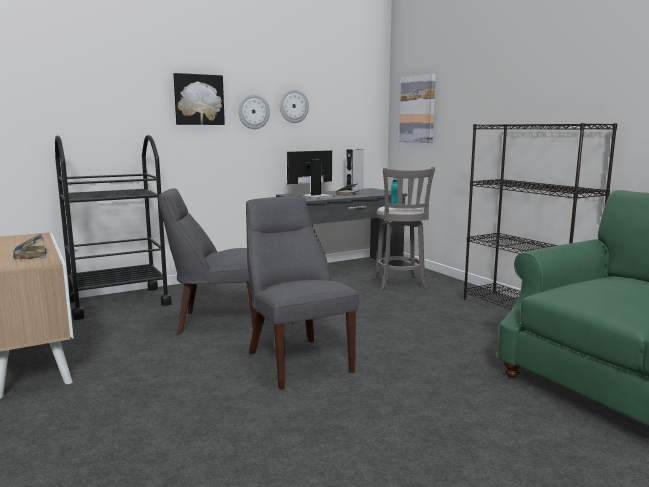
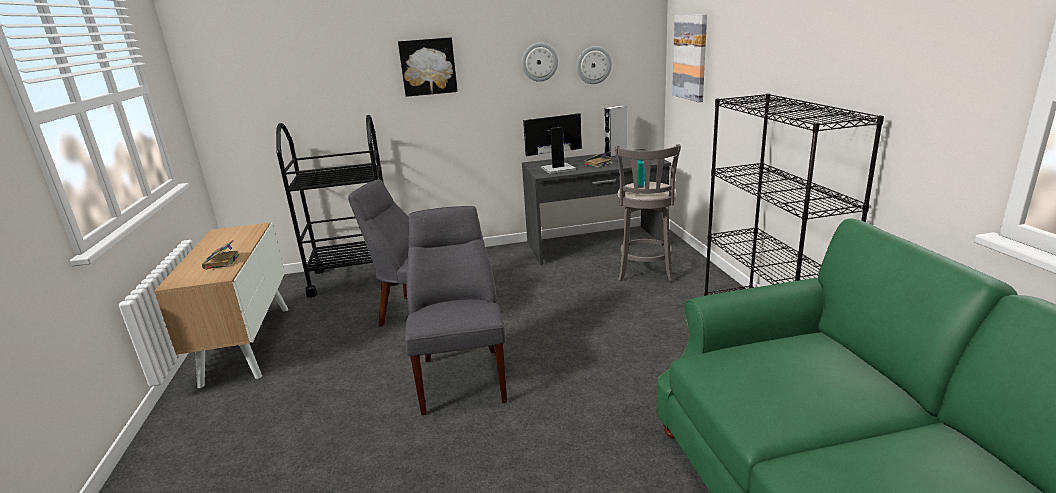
camera: 20 degrees right, 10 degrees up
(253, 111) = (491, 73): wall clock -> wall clock (593, 65)

